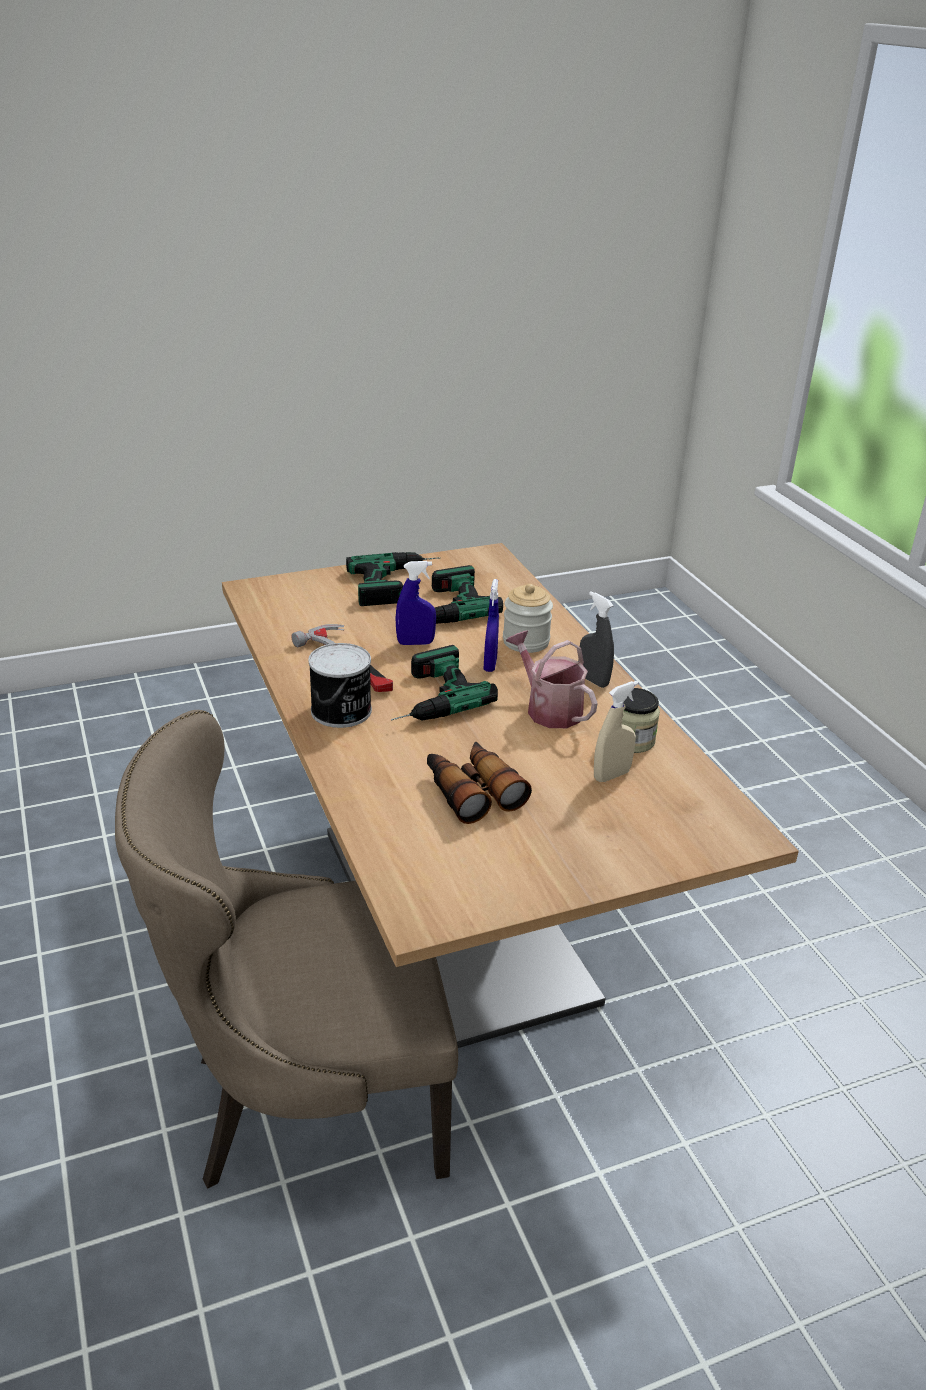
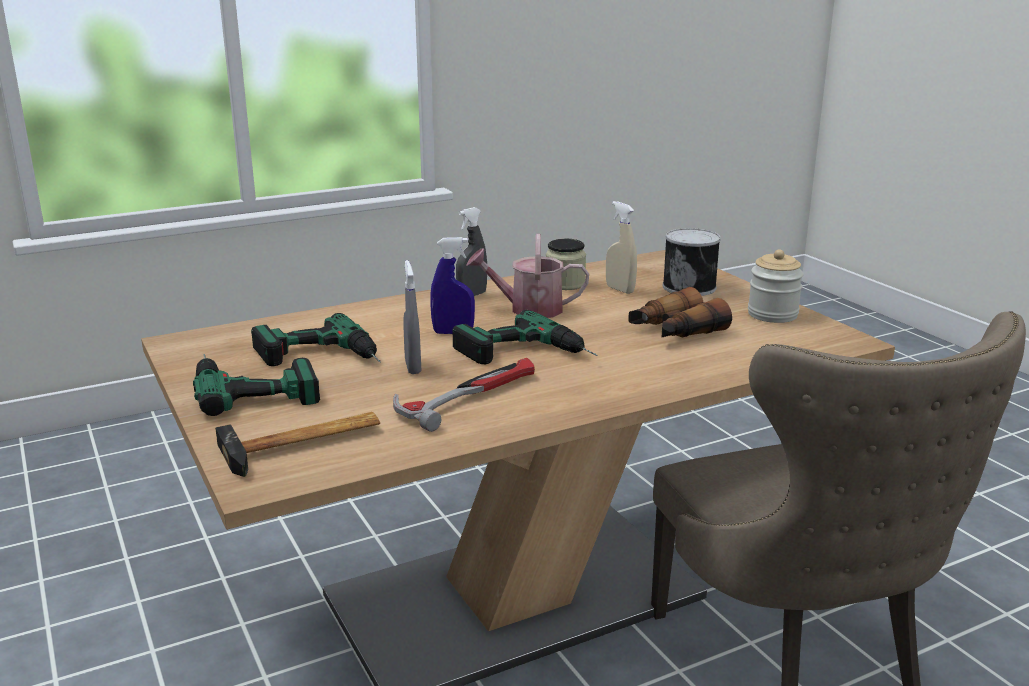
camera: 95 degrees left, 10 degrees down
(295, 602) = (304, 444): none -> hammer
(342, 711) = (574, 391): can -> can (690, 287)
(415, 643) = (413, 367): blue spray bottle -> grey spray bottle
(526, 642) = (401, 320): jar -> jar (772, 314)
(549, 709) = (528, 309): watering can -> watering can turned 45 degrees clockwise

